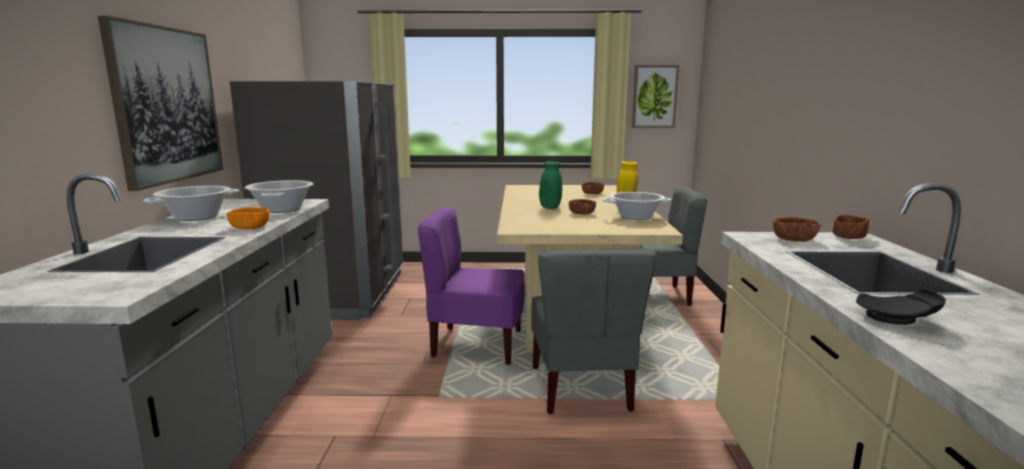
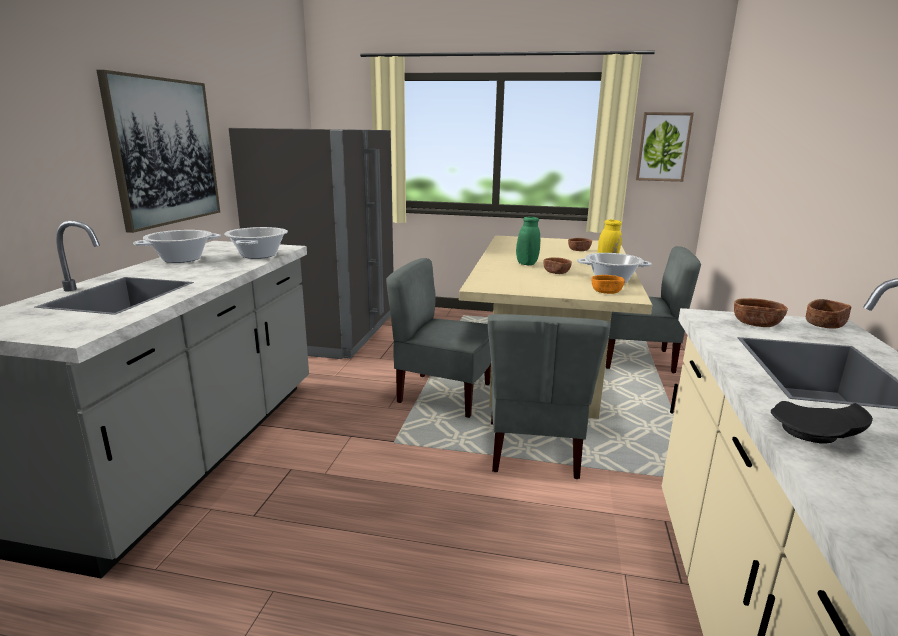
camera: 10 degrees right, 5 degrees up
(250, 227) = (220, 273): orange bowl -> orange bowl (606, 292)
(477, 345) = (443, 394): purple chair -> grey chair

